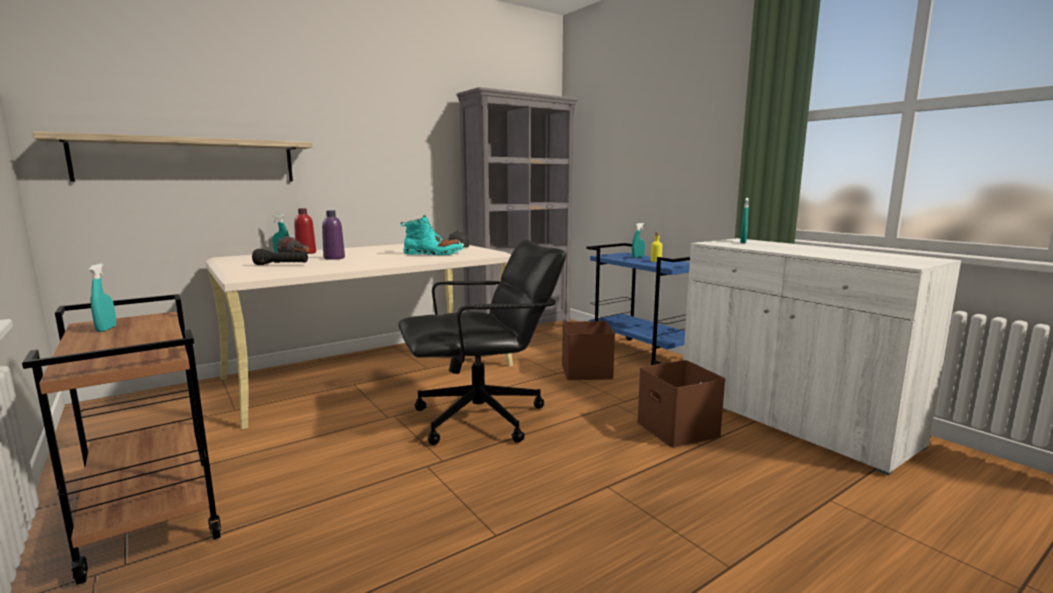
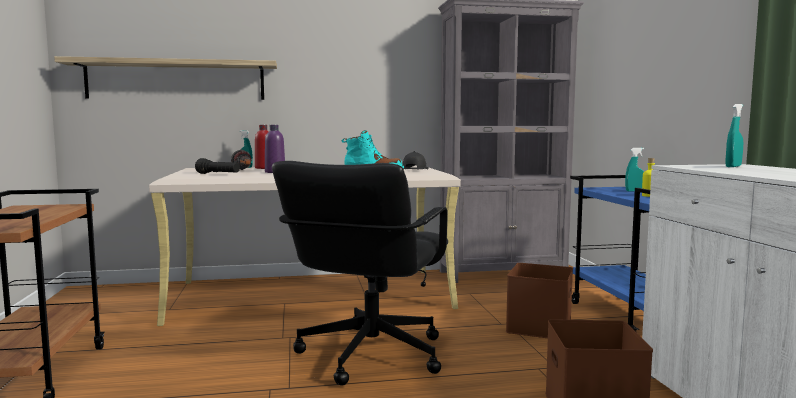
camera: 25 degrees right, 5 degrees down
(106, 329) = (22, 210): turquoise spray bottle -> none
(481, 418) = (369, 355): black office chair -> black office chair turned 105 degrees clockwise

